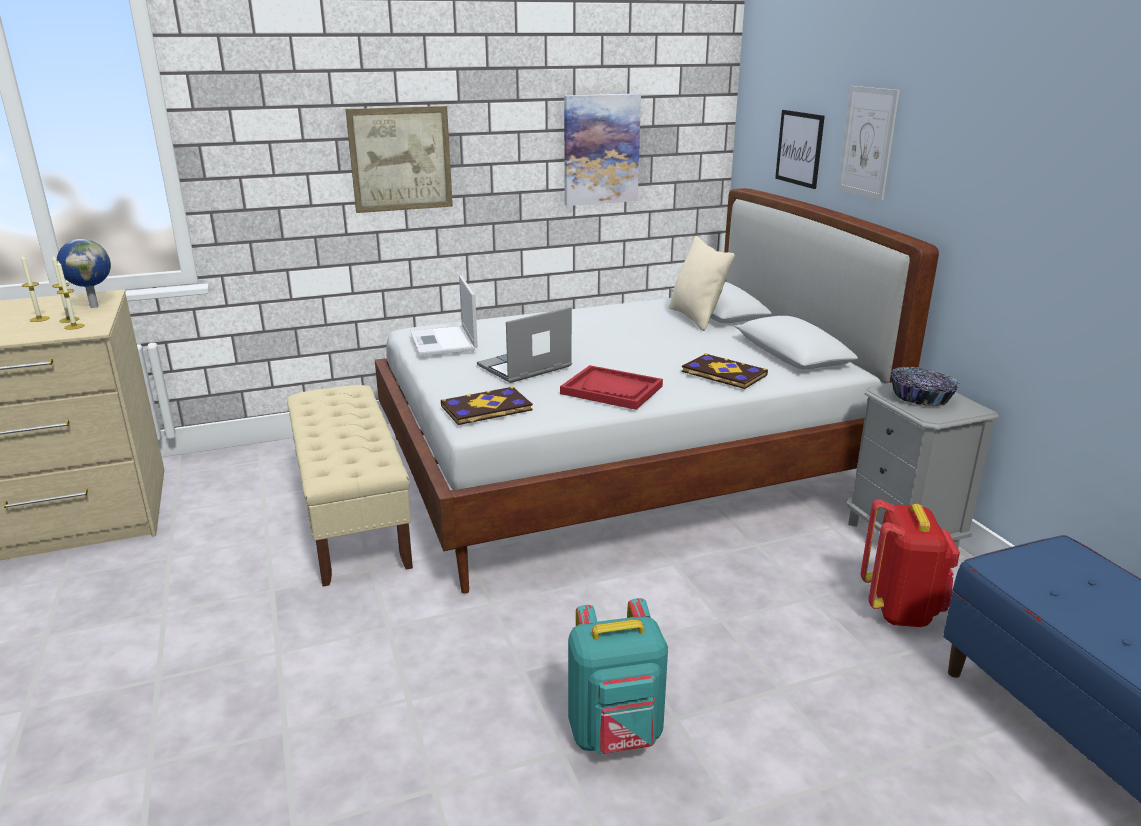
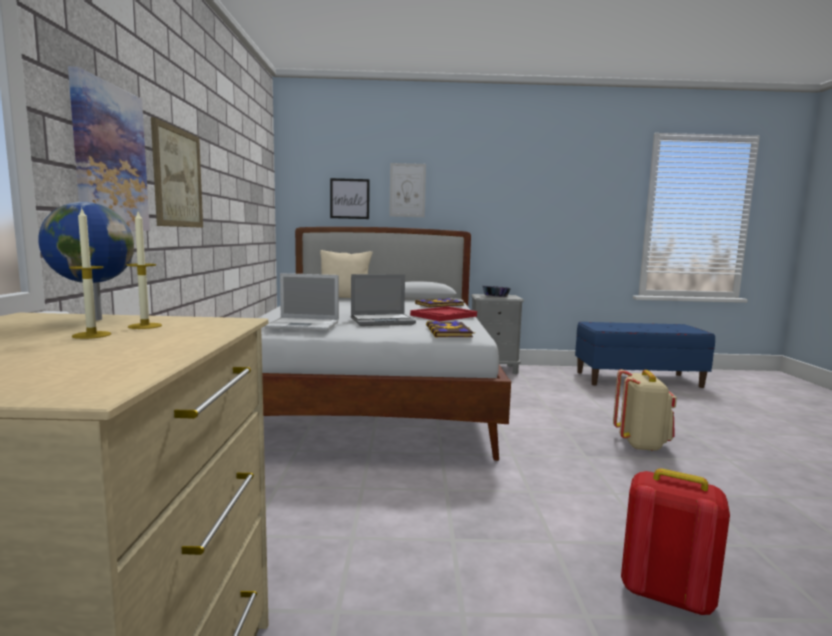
camera: 70 degrees left, 15 degrees down
(74, 326) = (194, 325): candle -> none
(352, 518) = (351, 490): beige bench -> none
(524, 367) = (383, 321): laptop -> laptop turned 90 degrees counterclockwise
(601, 149) = (246, 195): picture -> picture (109, 158)
(616, 735) = (641, 444): turquoise backpack -> beige backpack
(901, 609) = (549, 381): red backpack -> red backpack (665, 594)

